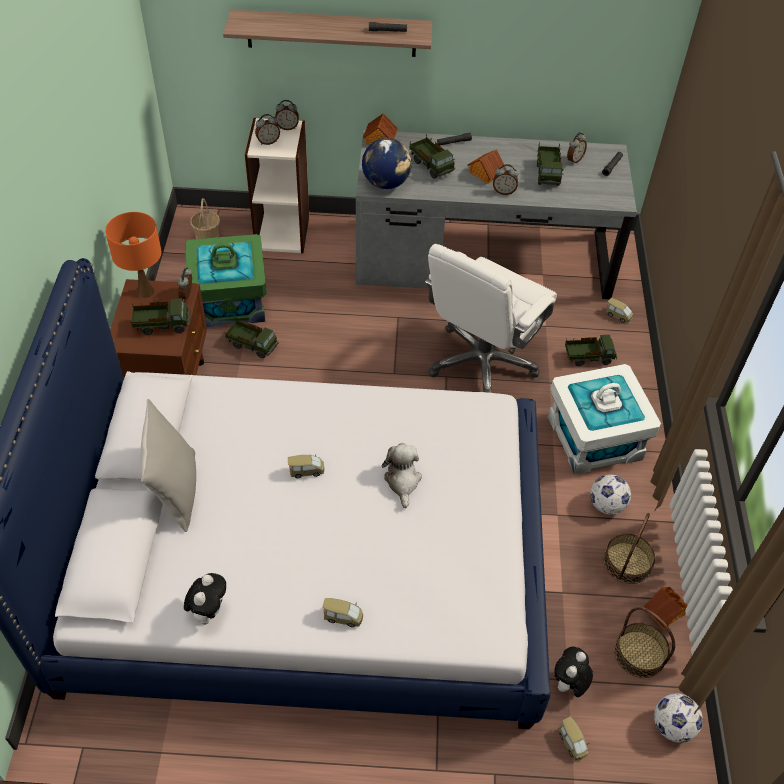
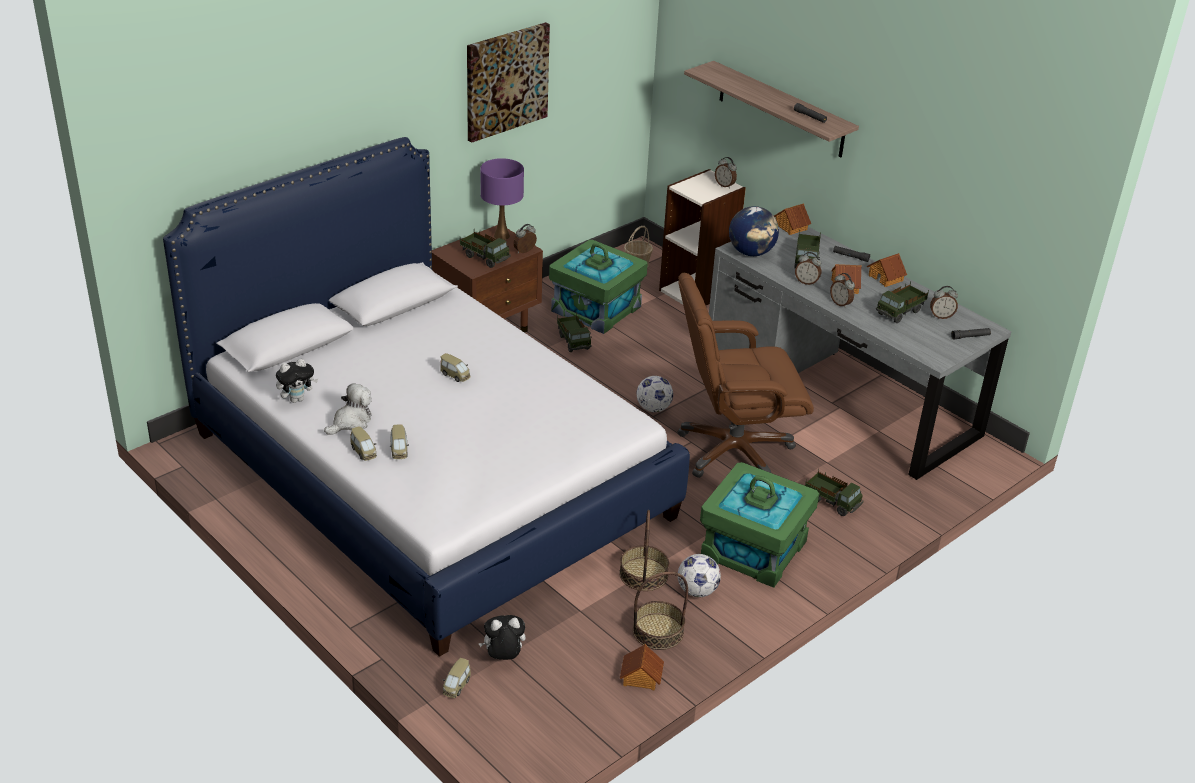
camera: 45 degrees right, 15 degrees down
(88, 134) = (506, 81): none -> picture
(145, 291) = (502, 236): orange table lamp -> purple table lamp
(175, 491) = (365, 337): grey pillow -> none
(268, 142) = (696, 186): alarm clock -> alarm clock (806, 282)
(402, 481) = (507, 418): plush toy -> plush toy (351, 422)
(482, 363) = (733, 451): white office chair -> brown office chair
(499, 147) = (886, 278): none -> toy house
(594, 439) = (753, 550): white storage box -> green storage box
(618, 315) = (906, 494): toy car -> toy car (399, 450)
(639, 653) = (582, 682): basket -> basket (643, 574)
(672, 726) = (540, 735): football -> football (653, 408)

